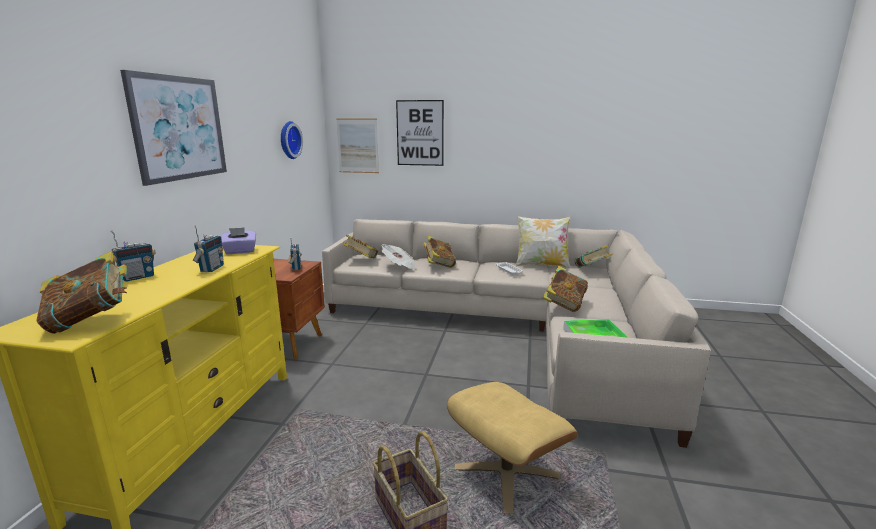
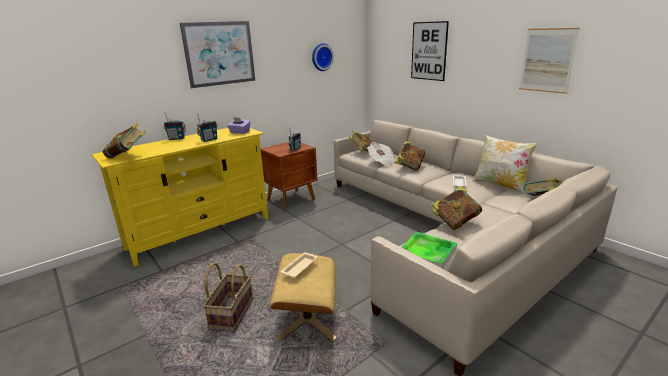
camera: 40 degrees right, 5 degrees up
(357, 146) = (386, 60): picture -> picture (547, 60)
(498, 401) = (300, 267): none -> beige tray

